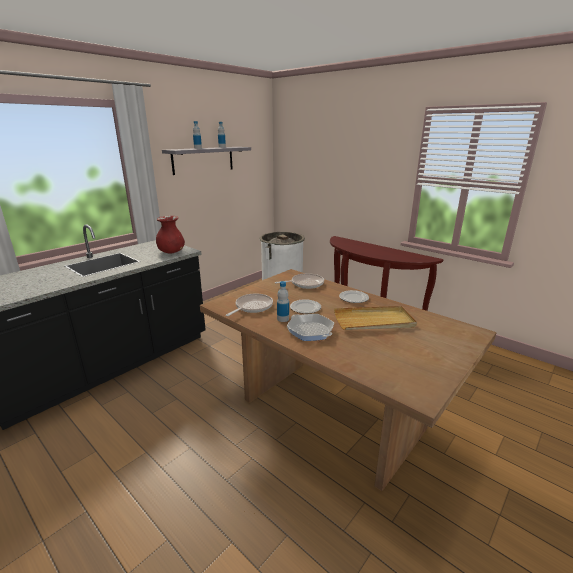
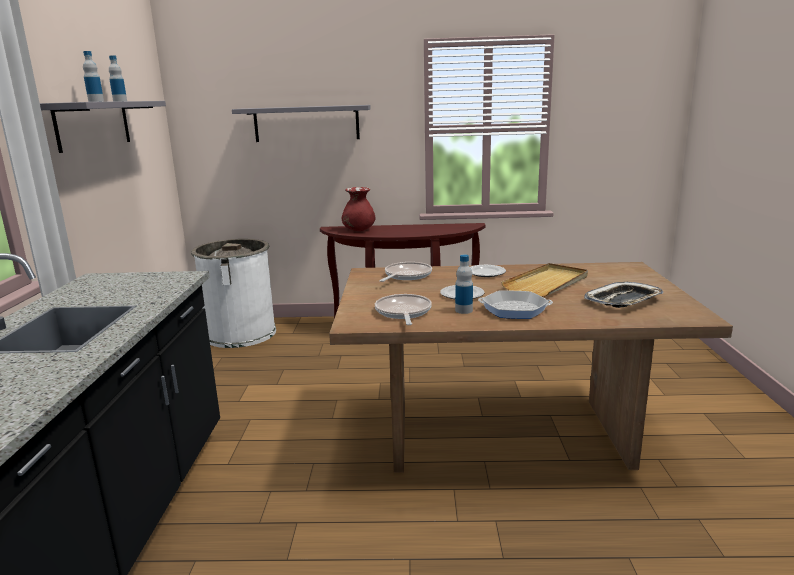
camera: 40 degrees left, 5 degrees down
(171, 252) = (161, 283): red vase -> red vase (358, 230)
(340, 165) = (306, 123): none -> grey shelf
(396, 356) = (623, 300): none -> tray

